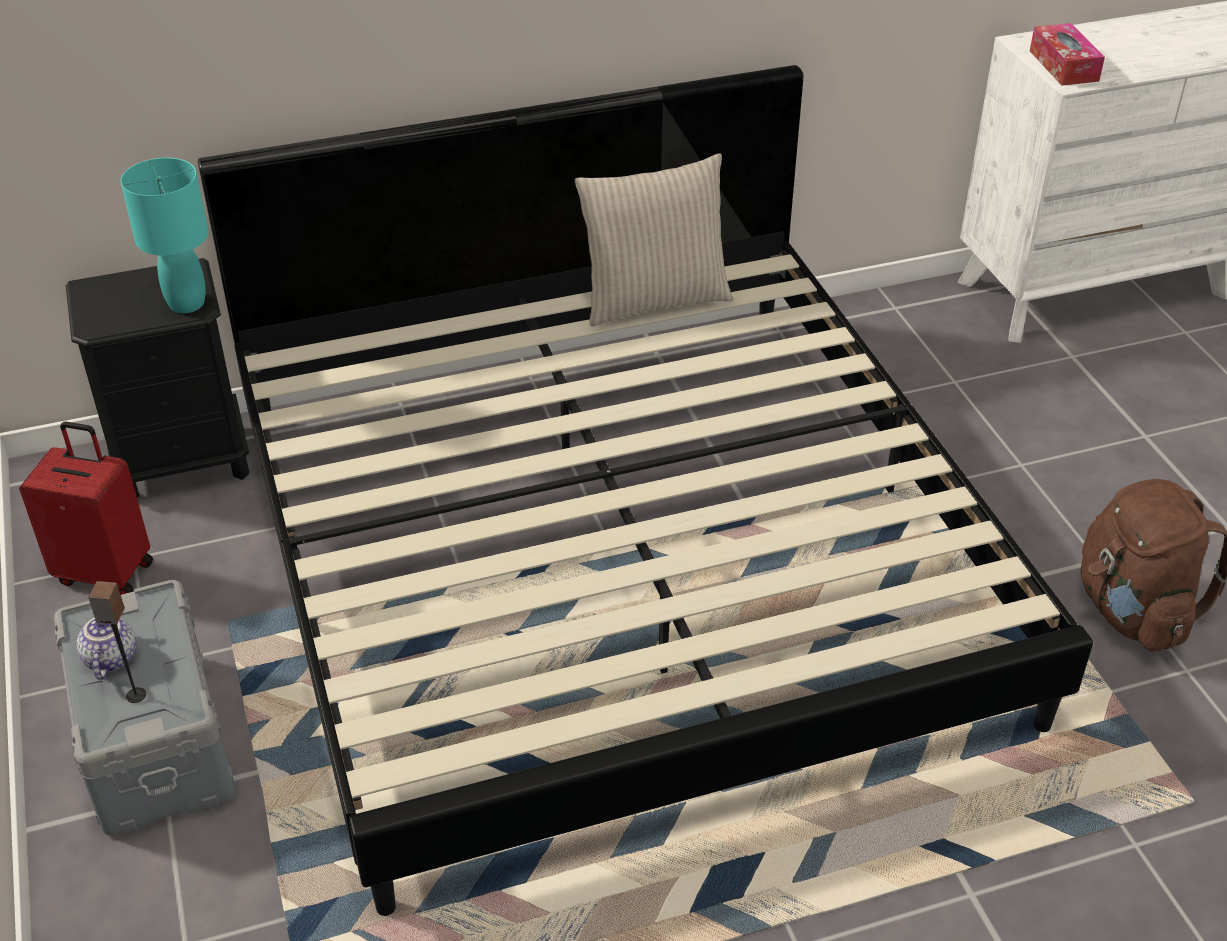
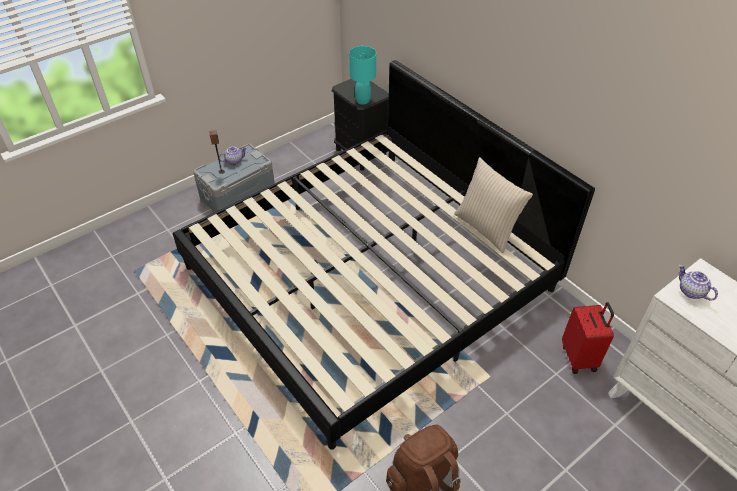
camera: 70 degrees right, 5 degrees up
(106, 571) = (303, 157): red suitcase -> red suitcase (579, 357)
(1063, 66) = (690, 292): tissue box -> teapot

